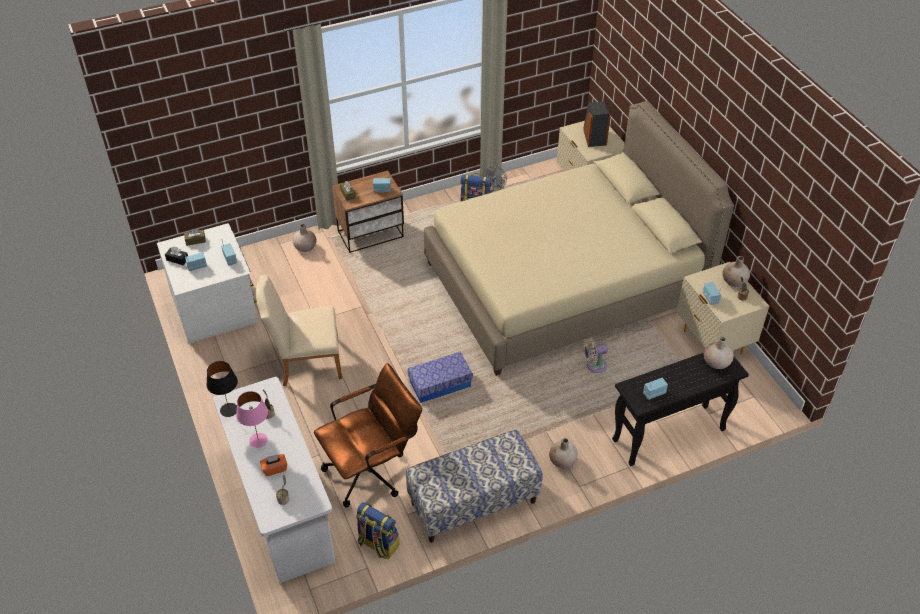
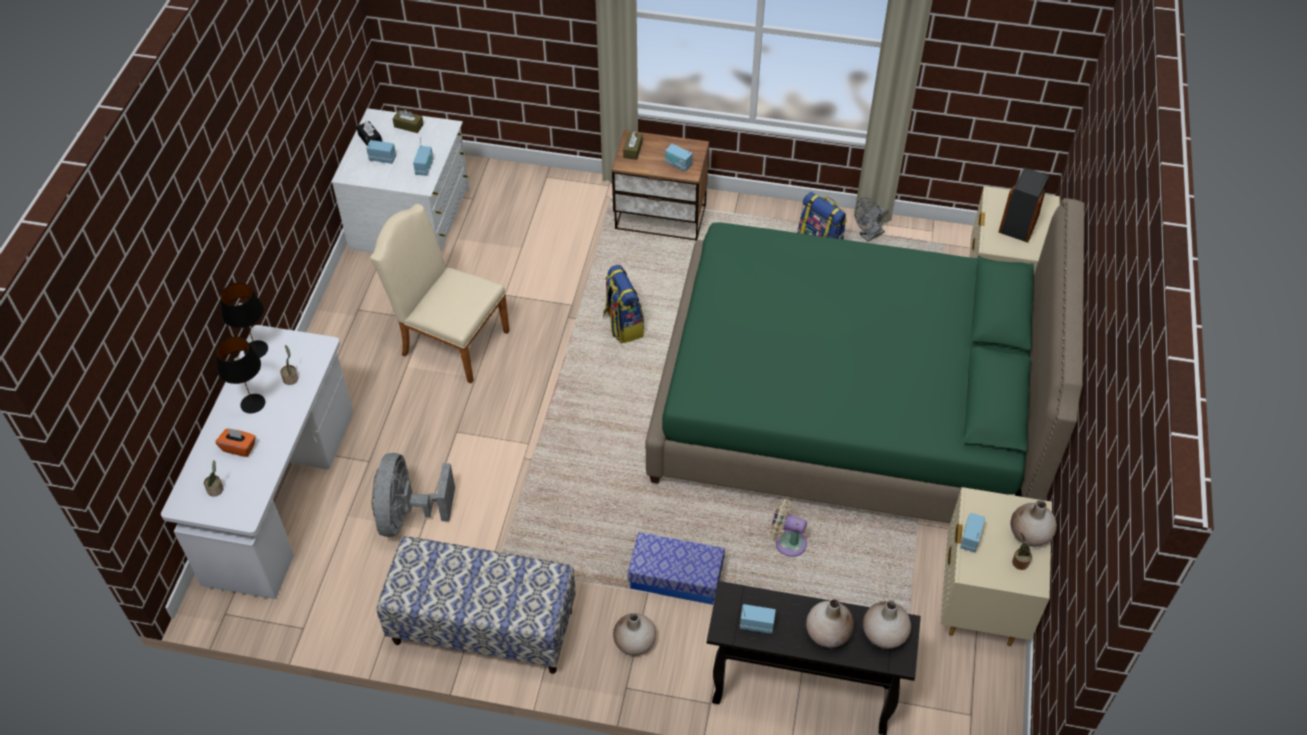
camera: 35 degrees right, 5 degrees up
(258, 440) = (252, 404): pink table lamp -> black table lamp
(305, 247) = (571, 196): beige vase -> beige vase (828, 632)
(372, 470) = (408, 515): brown office chair -> grey fan
(377, 544) = (337, 608): backpack -> backpack (623, 325)
(440, 384) = (575, 455): storage box -> storage box (676, 577)
(564, 283) = (848, 408): beige bed -> green bed

